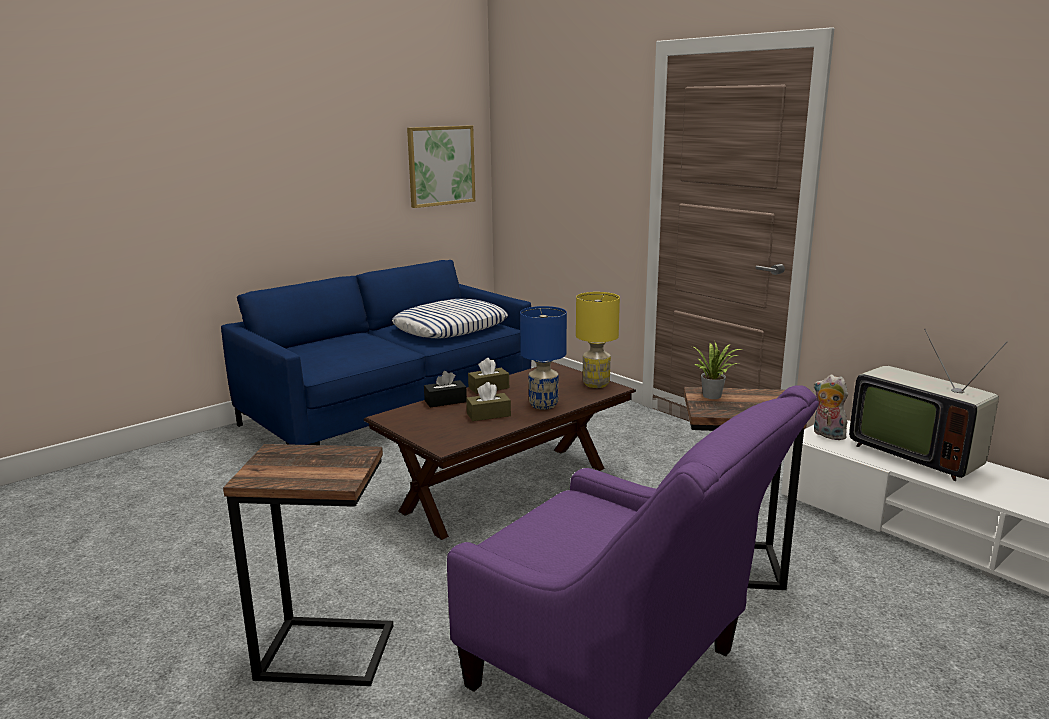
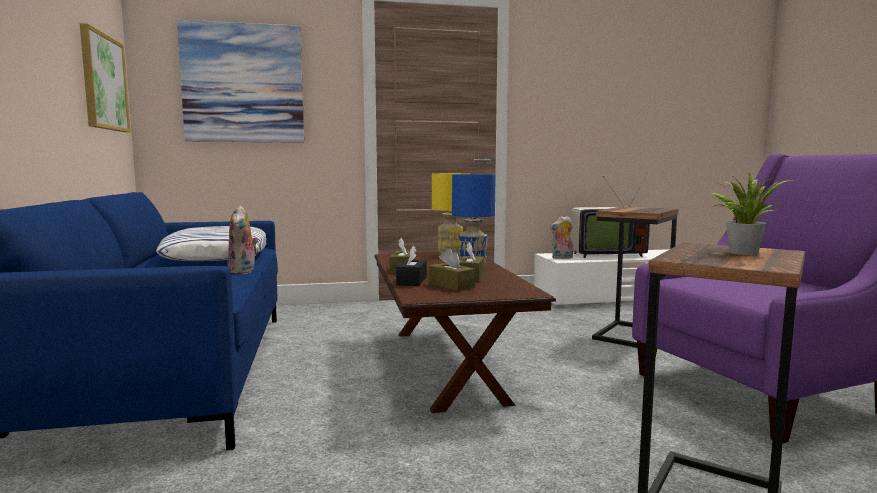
camera: 60 degrees left, 10 degrees down
(405, 352) = (243, 272): none -> plush toy
(442, 416) = (451, 285): none -> brown tissue box
(557, 155) = (243, 83): none -> picture
(714, 395) = (621, 210): potted plant -> potted plant (741, 252)

